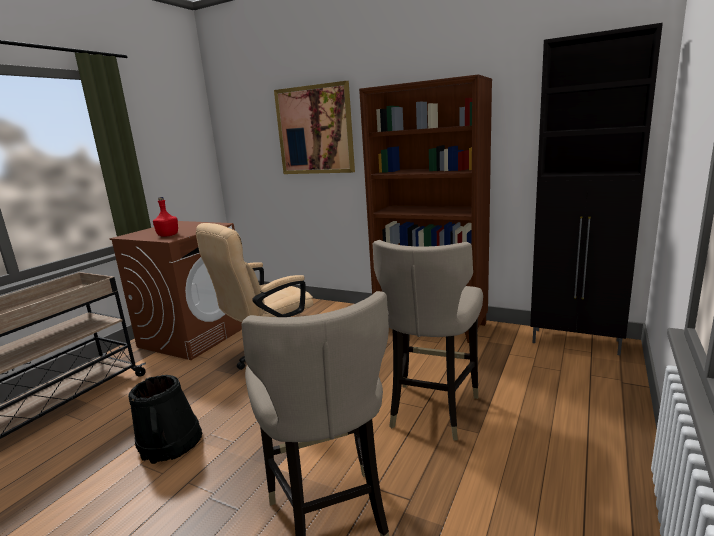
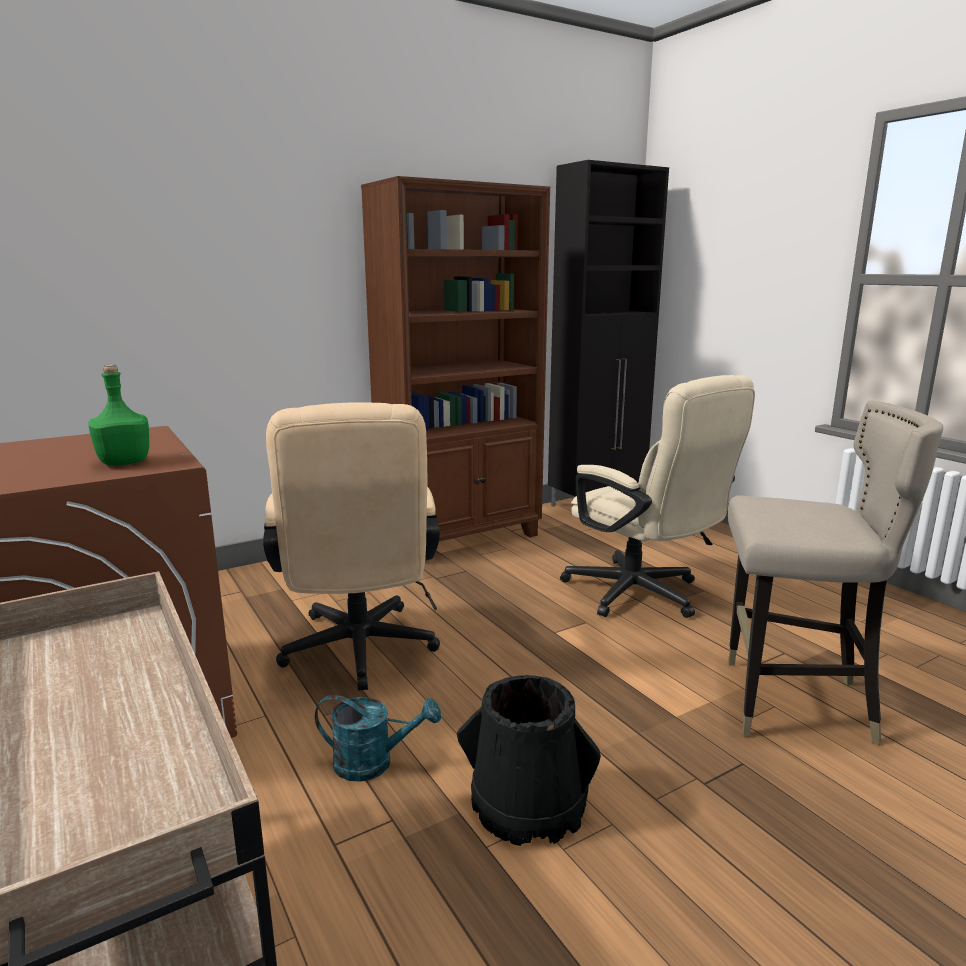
camera: 60 degrees left, 0 degrees up
(167, 235) = (123, 462): red bottle -> green bottle
(185, 394) = (374, 763): none -> turquoise watering can
(315, 130) = (216, 238): picture -> none
(431, 409) = (643, 596): beige stool -> beige office chair

